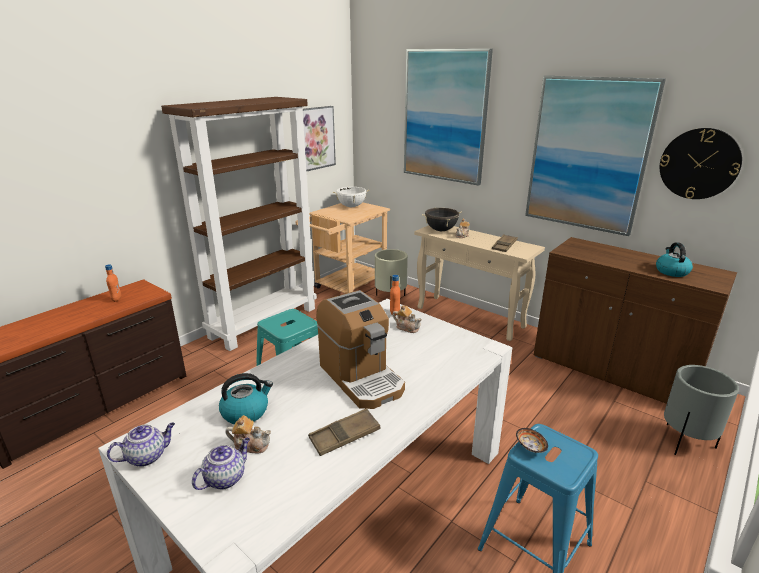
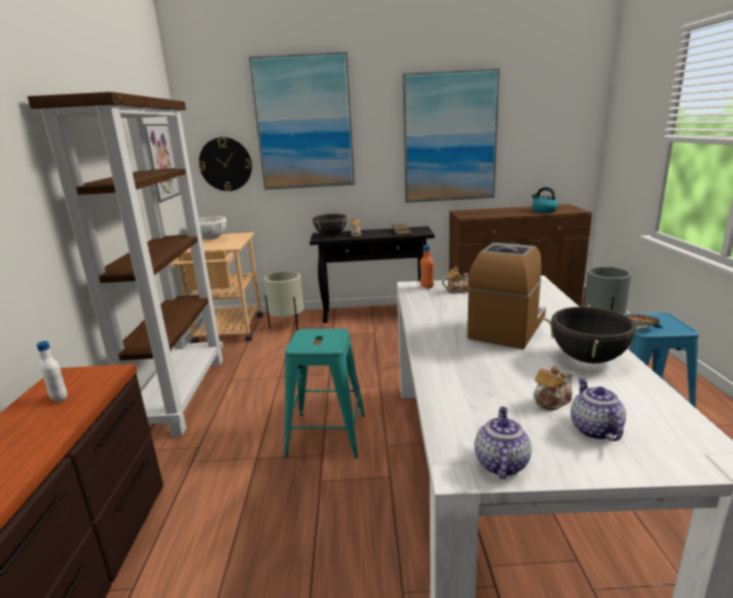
camera: 40 degrees left, 5 degrees down
(116, 299) = (59, 398): orange bottle -> white bottle
(246, 412) = (488, 387): kettle -> none
(344, 436) = (588, 359): brown tray -> black cooking pot
(361, 378) = (507, 327): coffee machine -> coffee machine turned 75 degrees counterclockwise
(470, 317) = (376, 314): beige console table -> black console table
(699, 164) = (531, 130): wall clock -> wall clock (225, 164)

